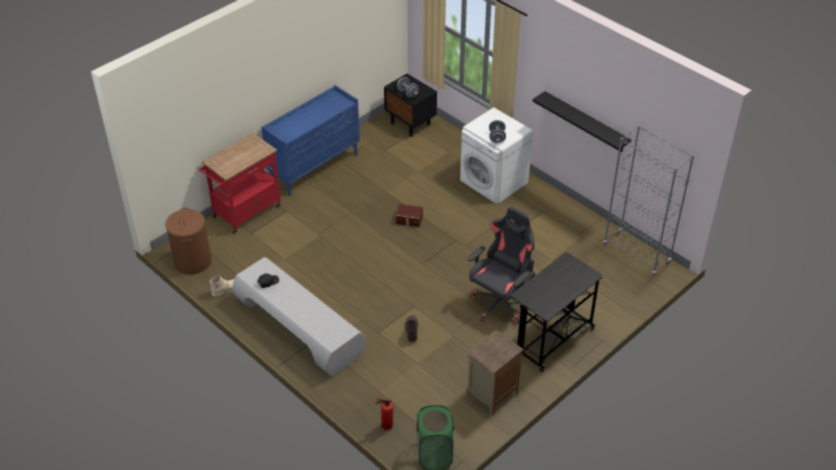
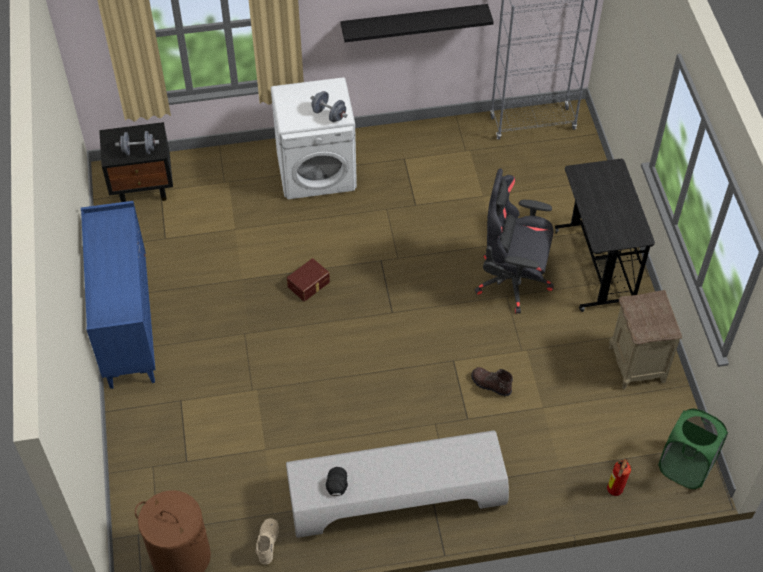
camera: 55 degrees left, 10 degrees up
(245, 212) = (141, 448): red cart -> none
(499, 305) = (513, 281): black office chair -> black office chair turned 60 degrees counterclockwise

